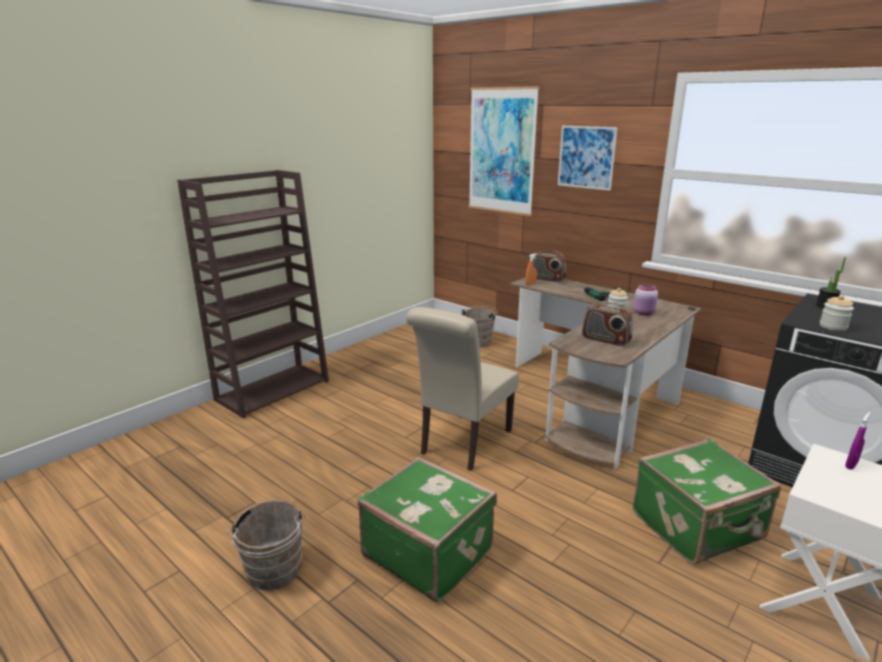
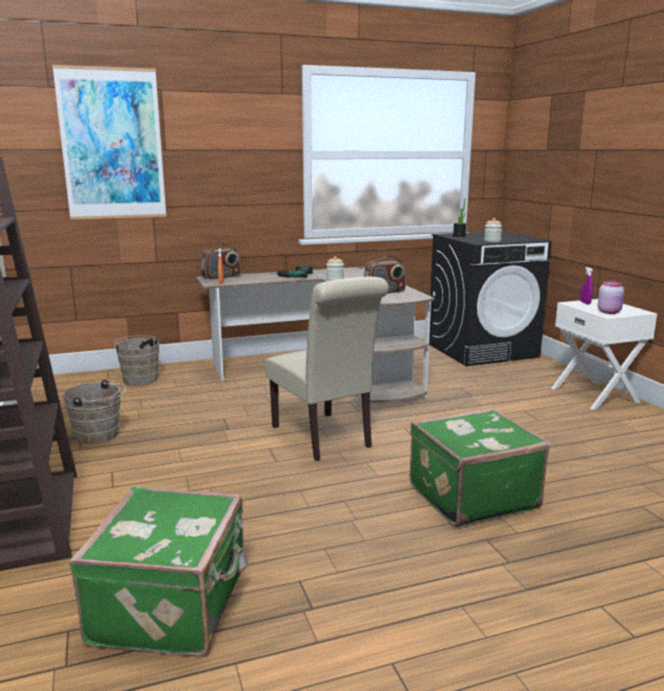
camera: 60 degrees left, 5 degrees down
(273, 573) = (446, 588): brown bucket -> brown bucket (100, 436)
(586, 157) = (224, 145): picture -> none
(644, 313) = (349, 276): pink jar -> pink jar (609, 312)
(698, 527) = (512, 398): green suitcase -> green suitcase (173, 605)

